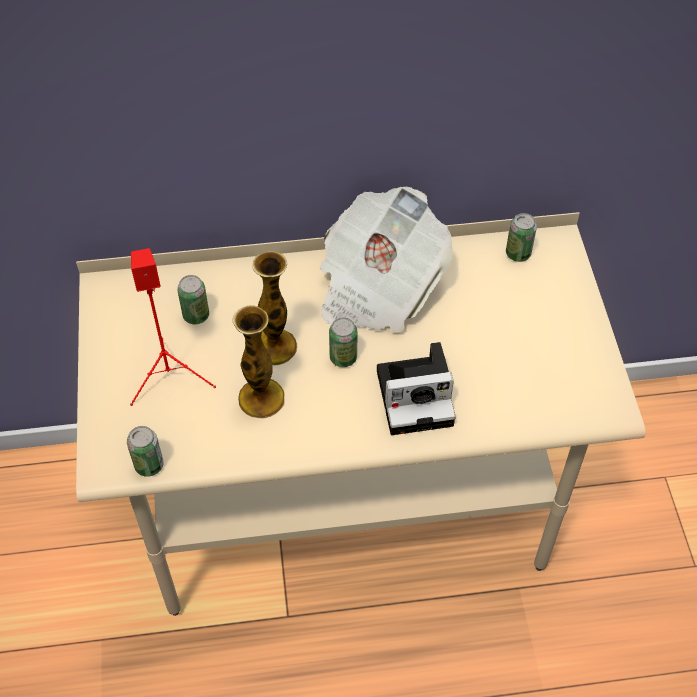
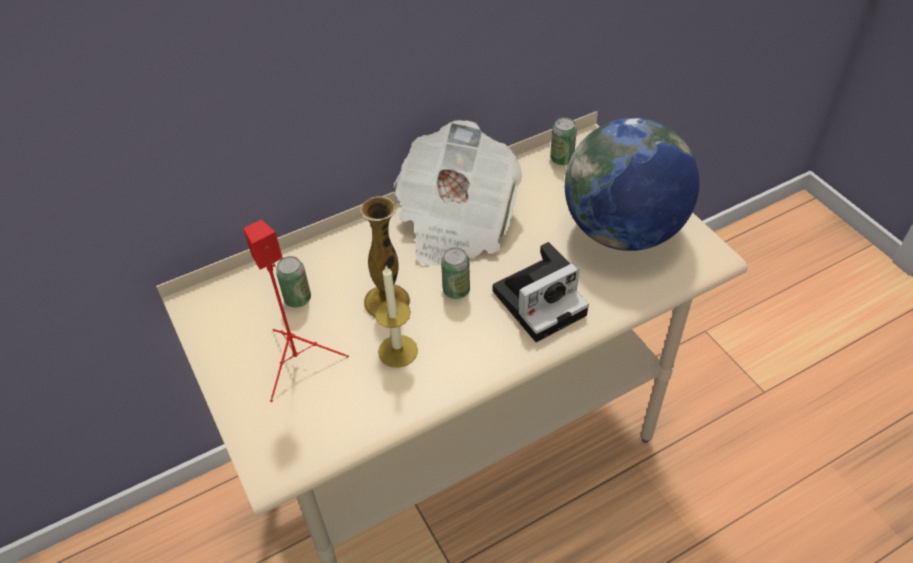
camera: 20 degrees left, 5 degrees down
(149, 465) = (317, 452): can -> none
(261, 398) = (398, 351): vase -> candle
(537, 352) = (622, 231): none -> globe

